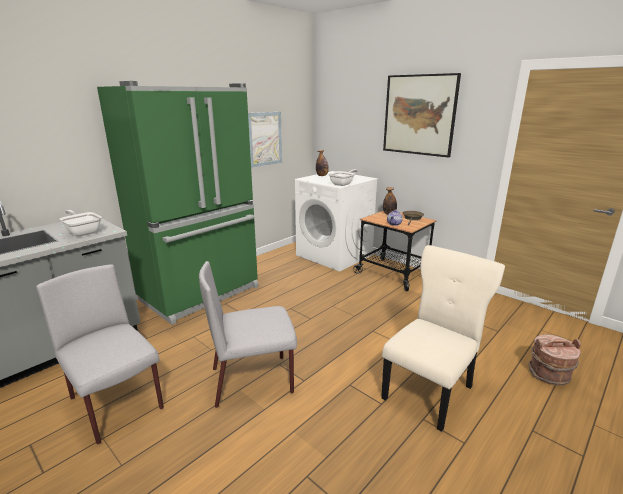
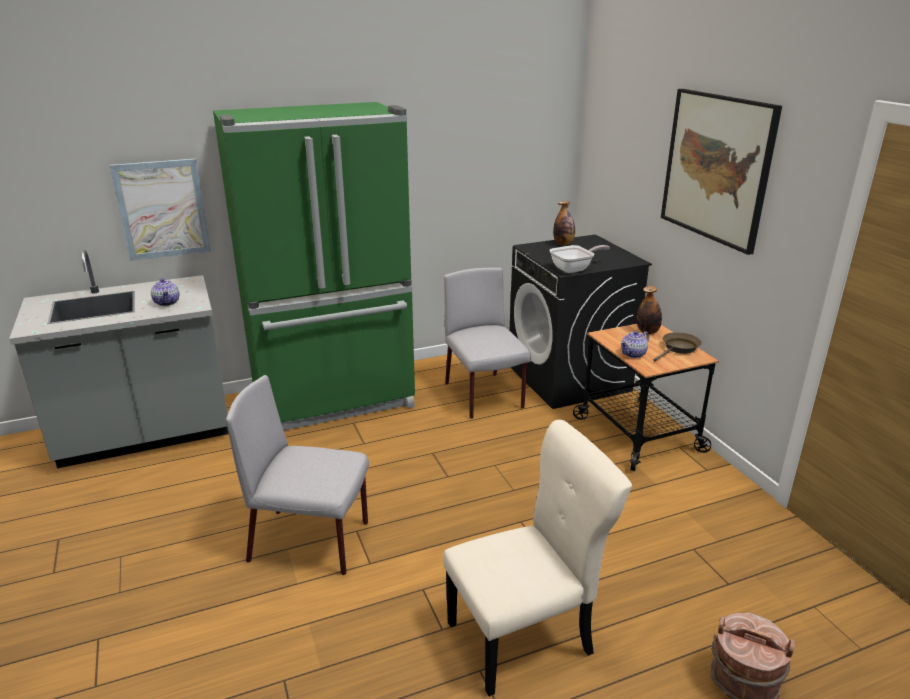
camera: 25 degrees right, 5 degrees up
(83, 232) = (167, 302): frying pan -> teapot
(117, 404) = (155, 522): grey chair -> grey chair (484, 396)
(264, 139) = (476, 175): picture -> picture (162, 209)
(334, 255) = (569, 378): white washing machine -> black washing machine

